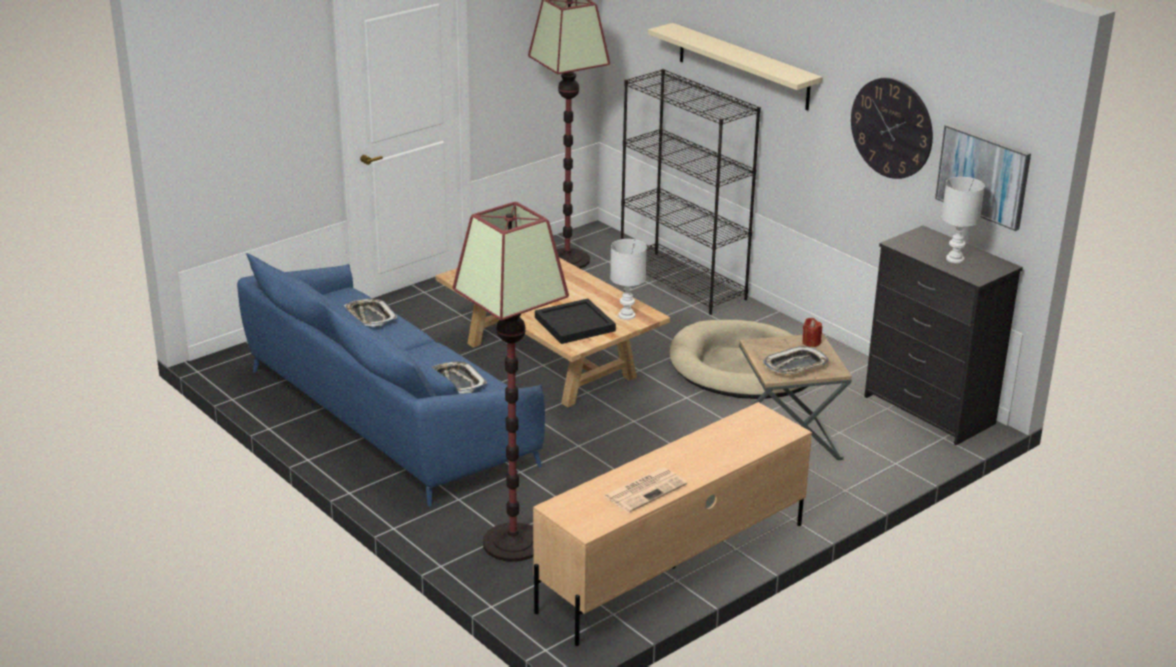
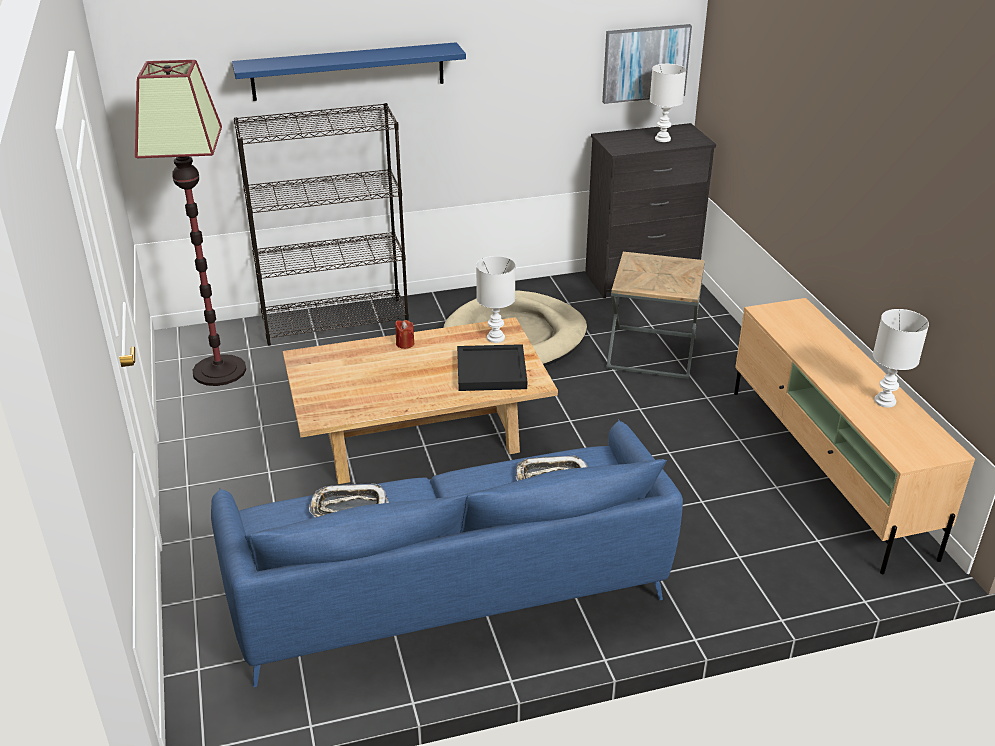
camera: 65 degrees left, 5 degrees up
(513, 543) = (756, 556): floor lamp -> none
(645, 490) = (884, 401): newspaper -> white table lamp
(743, 66) = (348, 71): beige shelf -> blue shelf
(795, 366) = (675, 277): tray -> none
(811, 342) = (638, 260): red candle -> red candle (405, 343)
(891, 128) = (545, 60): wall clock -> none

